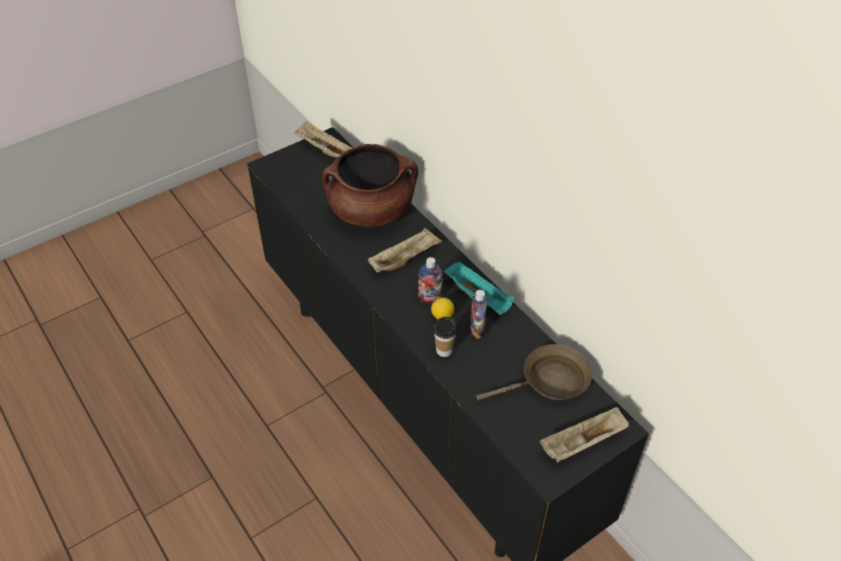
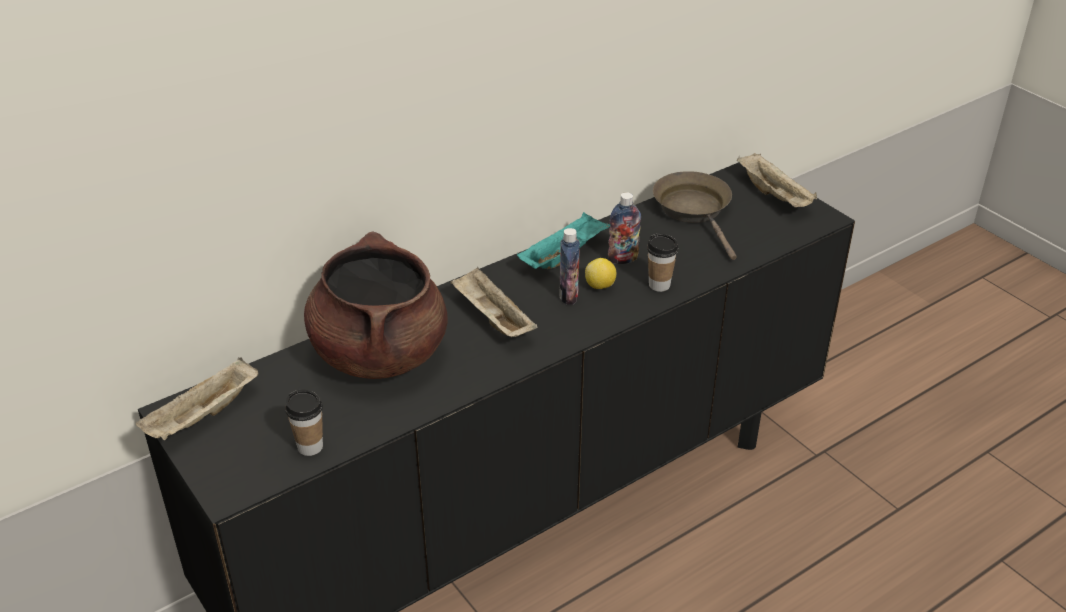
camera: 90 degrees left, 10 degrees down
(295, 190) = (310, 447): none -> cup

